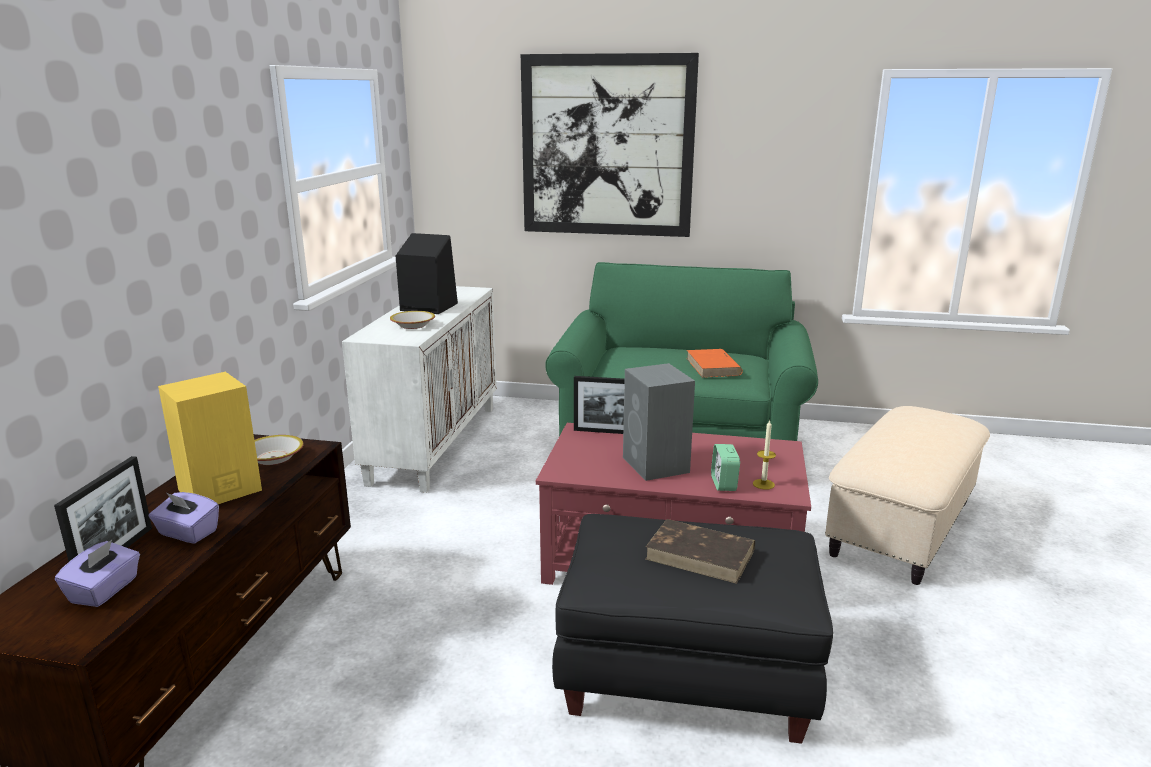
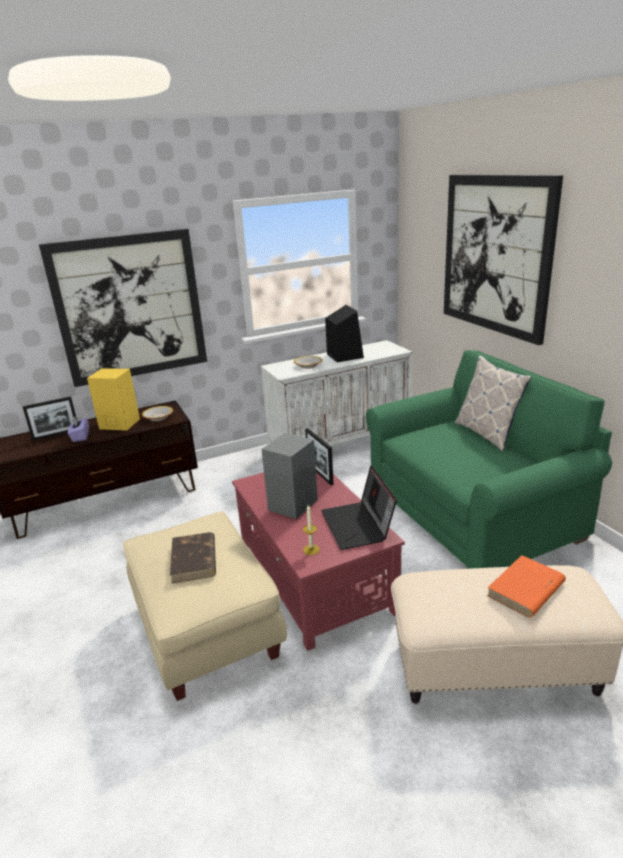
camera: 55 degrees right, 5 degrees up
(105, 590) = (31, 446): purple tissue box -> none
(164, 258) = (130, 307): none -> picture
(669, 346) = (487, 433): none -> pillow
(684, 673) = (205, 629): black ottoman -> beige ottoman
(713, 367) = (472, 461): orange book -> orange book (525, 590)
(724, 484) = (294, 536): alarm clock -> none
(747, 449) = (358, 526): none -> laptop

